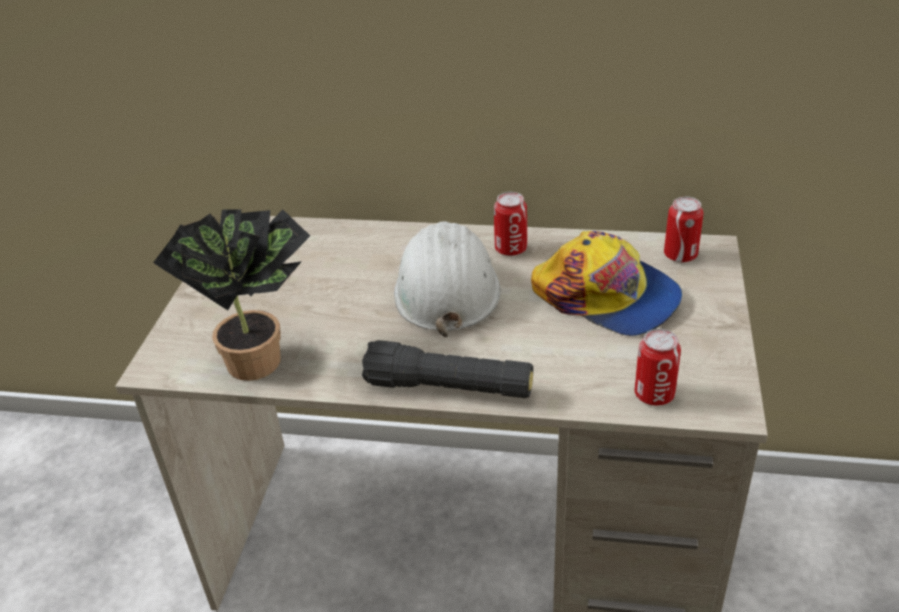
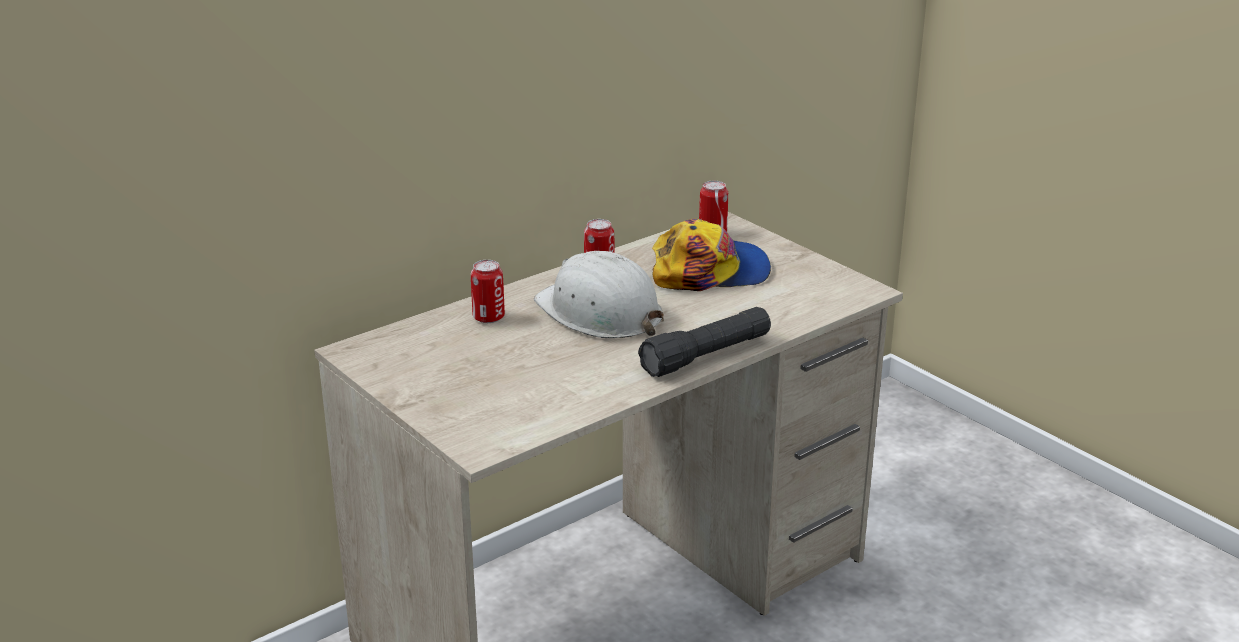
camera: 50 degrees left, 10 degrees down
(260, 357) = (548, 405): potted plant -> none
(654, 394) = (822, 303): can -> can (488, 317)

